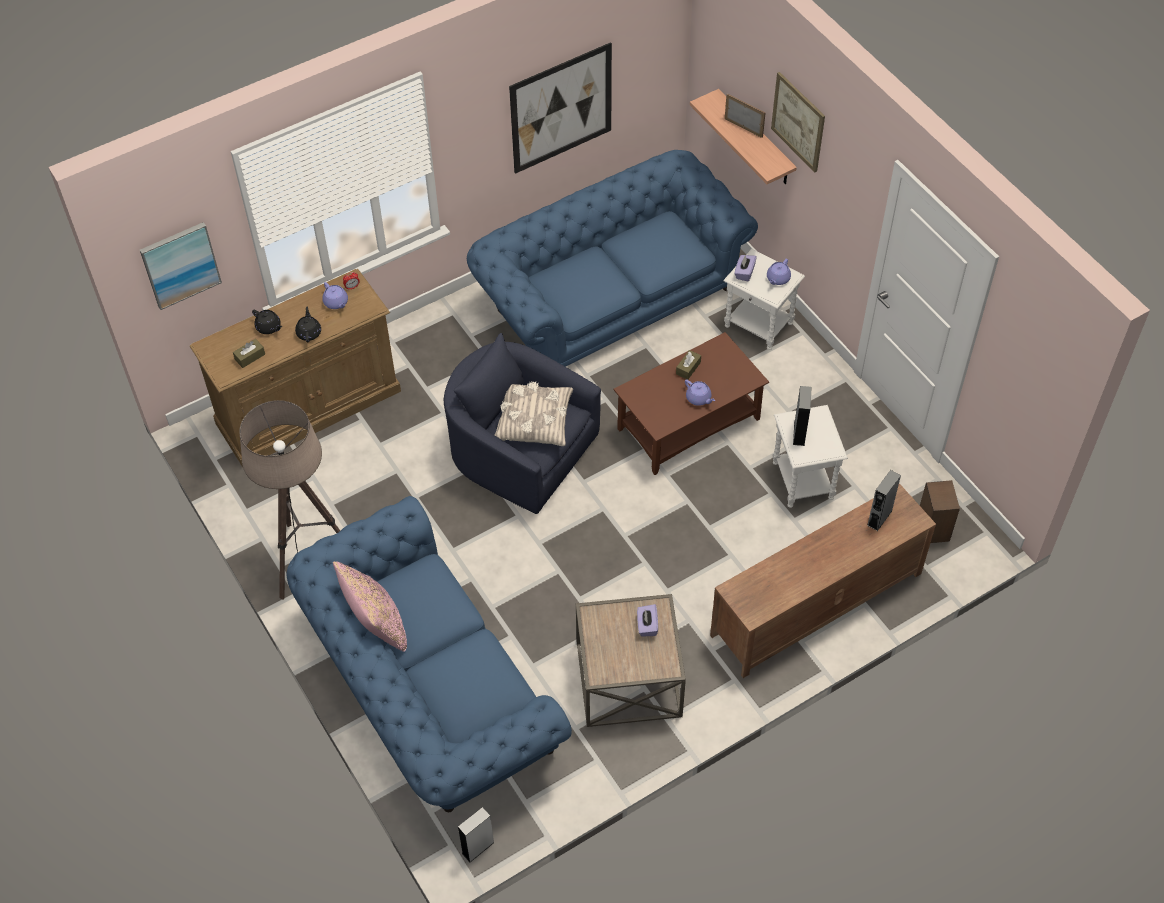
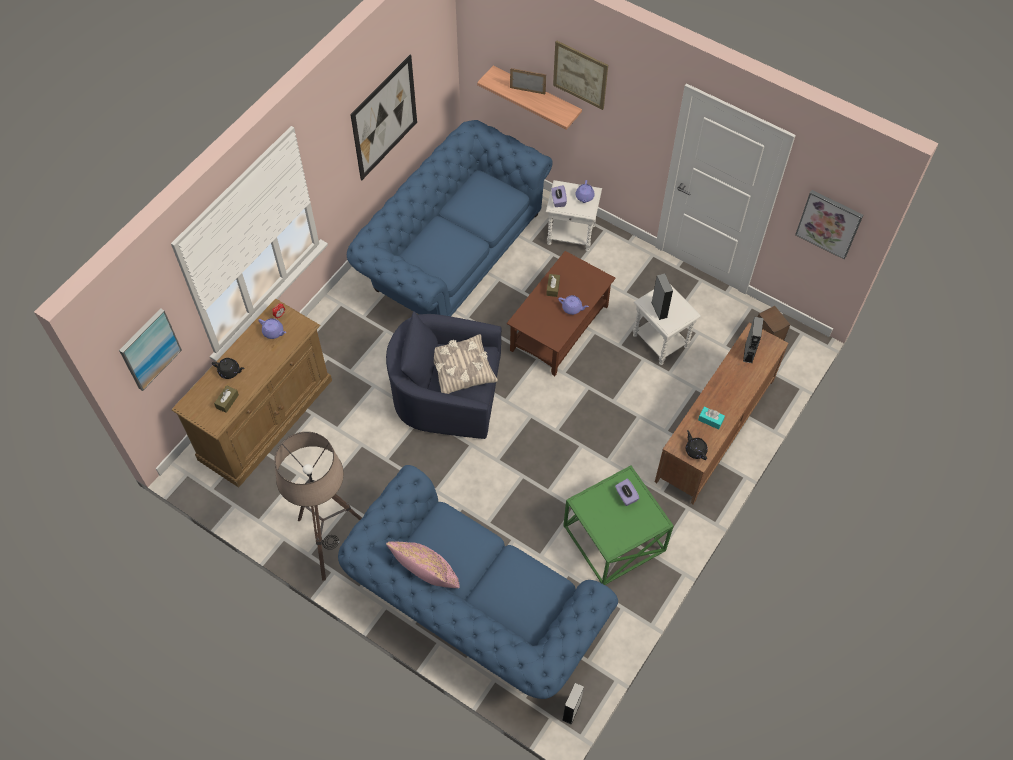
camera: 25 degrees left, 5 degrees up
(309, 332) = (265, 364): black teapot -> black teapot (695, 450)
(628, 678) = (613, 537): brown side table -> green side table
(790, 576) = (710, 420): none -> turquoise tissue box
(1026, 387) = (829, 223): none -> picture

